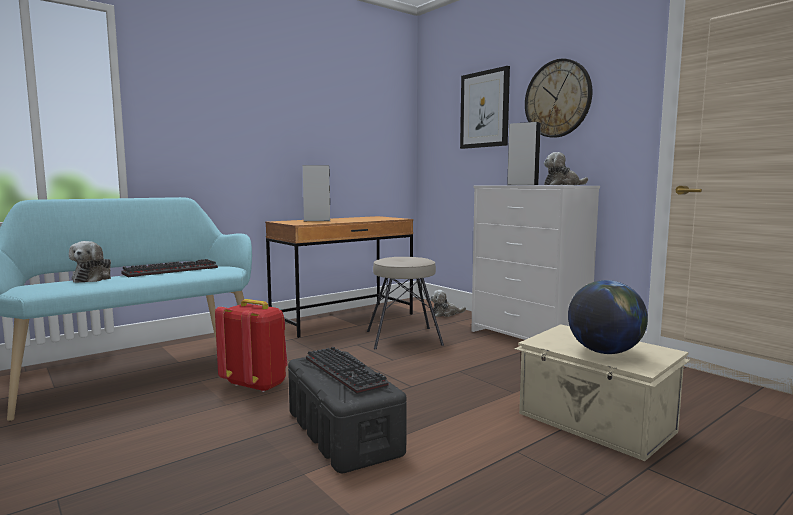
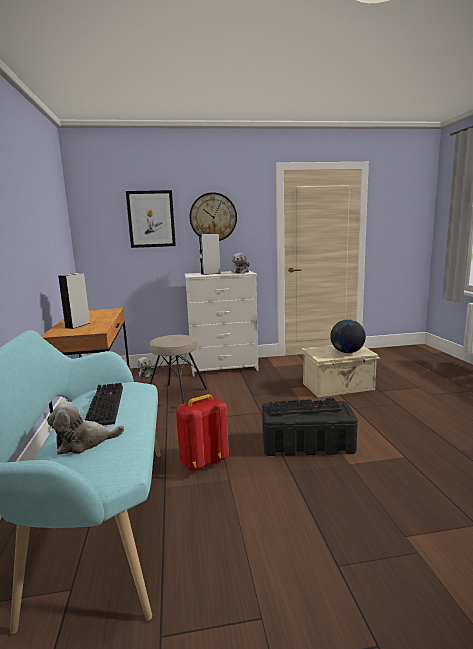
camera: 60 degrees left, 5 degrees up
(93, 278) = (84, 443): plush toy -> plush toy turned 135 degrees clockwise

